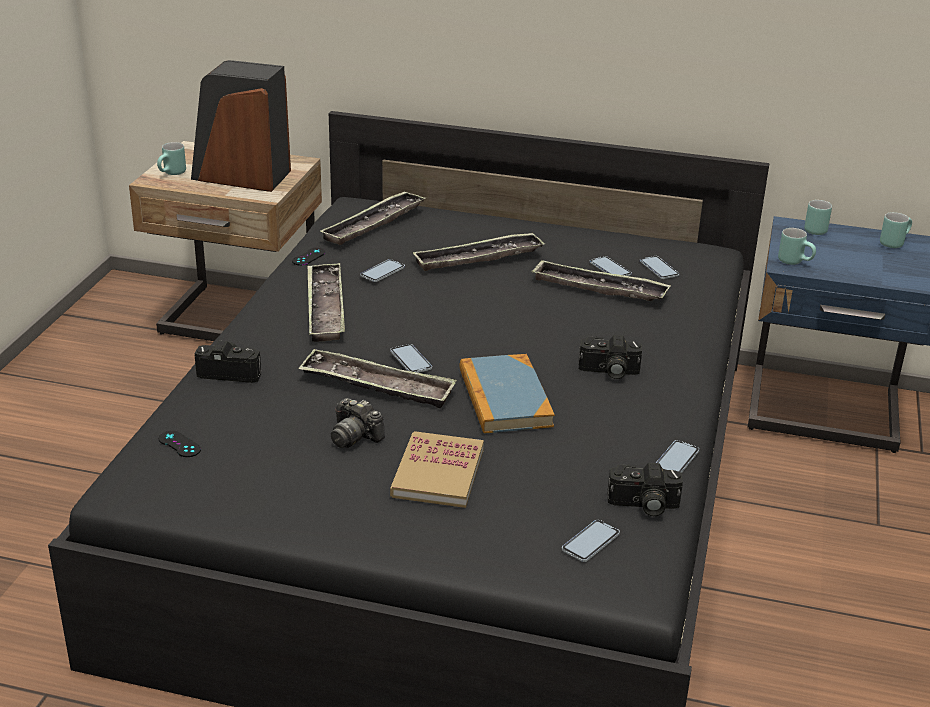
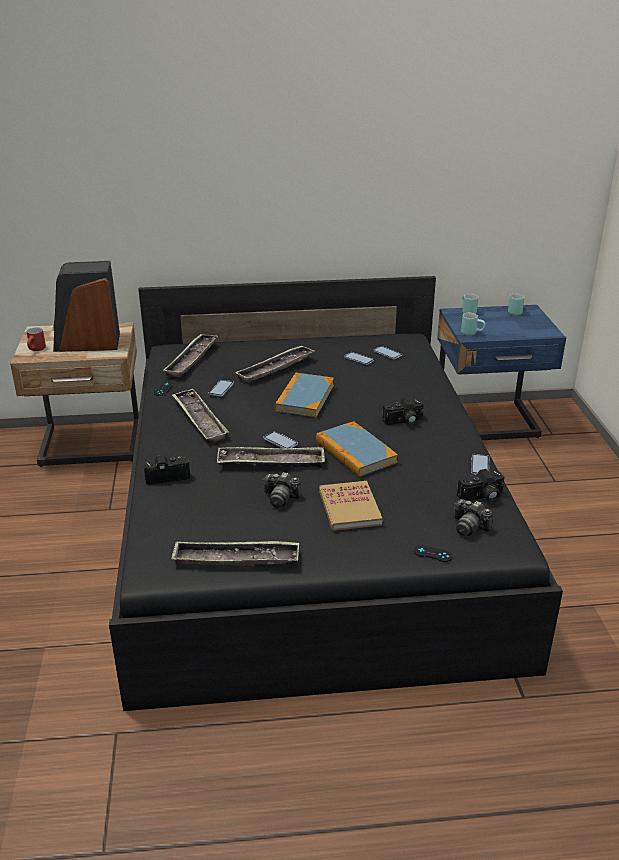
camera: 20 degrees left, 0 degrees up
(173, 174) = (37, 350): turquoise mug -> red mug
(179, 444) = (168, 532): black game controller -> black game controller (432, 554)
(488, 307) = (304, 398): none -> book
(590, 542) = (469, 527): phone -> camera
(599, 288) = (361, 372): tray -> tray (236, 559)

